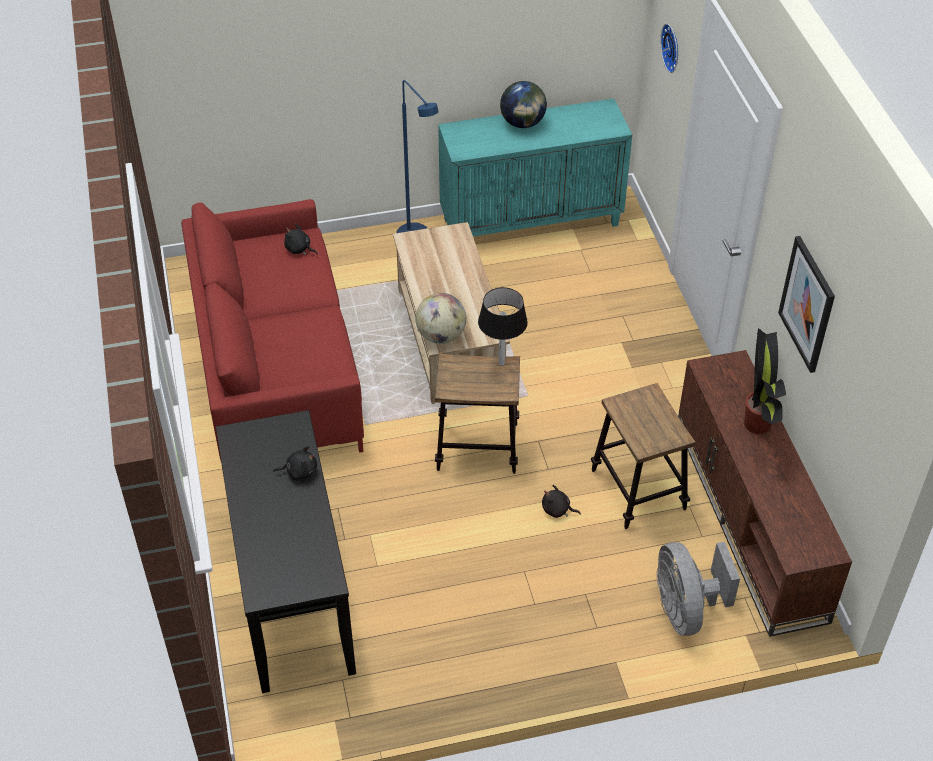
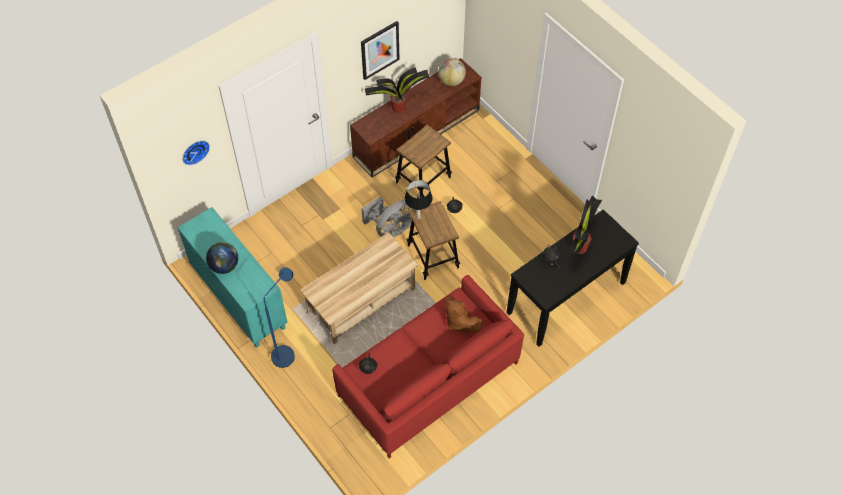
camera: 115 degrees left, 10 degrees up
(295, 521) = (580, 246): none -> potted plant
(297, 363) = (459, 321): none -> brown plush toy
(441, 336) = (401, 264): globe -> globe (451, 81)
(685, 609) = (482, 142): grey fan -> grey fan (392, 229)

